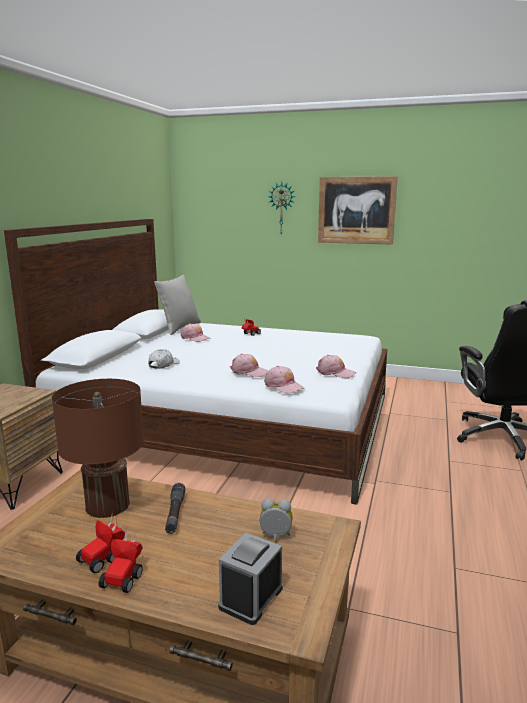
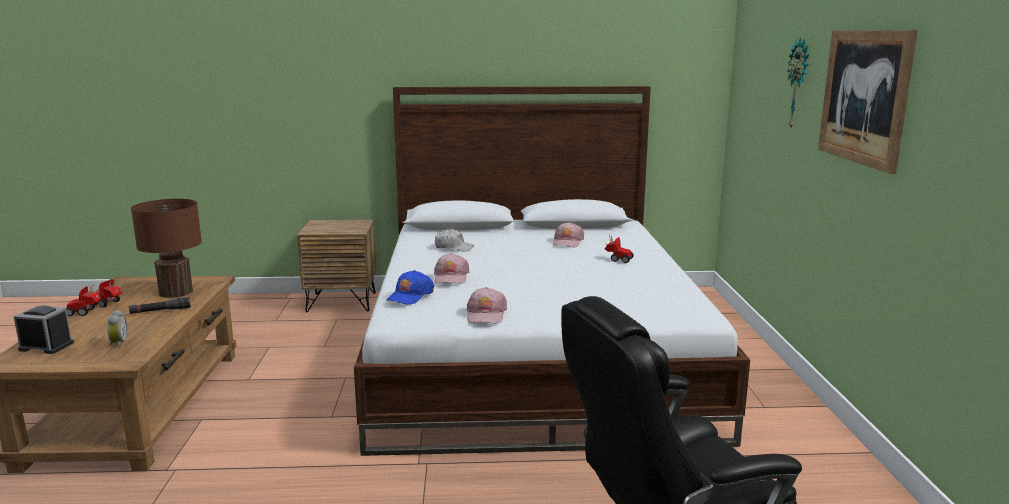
camera: 70 degrees right, 0 degrees up
(179, 328) = (603, 230): grey pillow -> none
(283, 386) = (410, 296): pink cap -> blue cap

